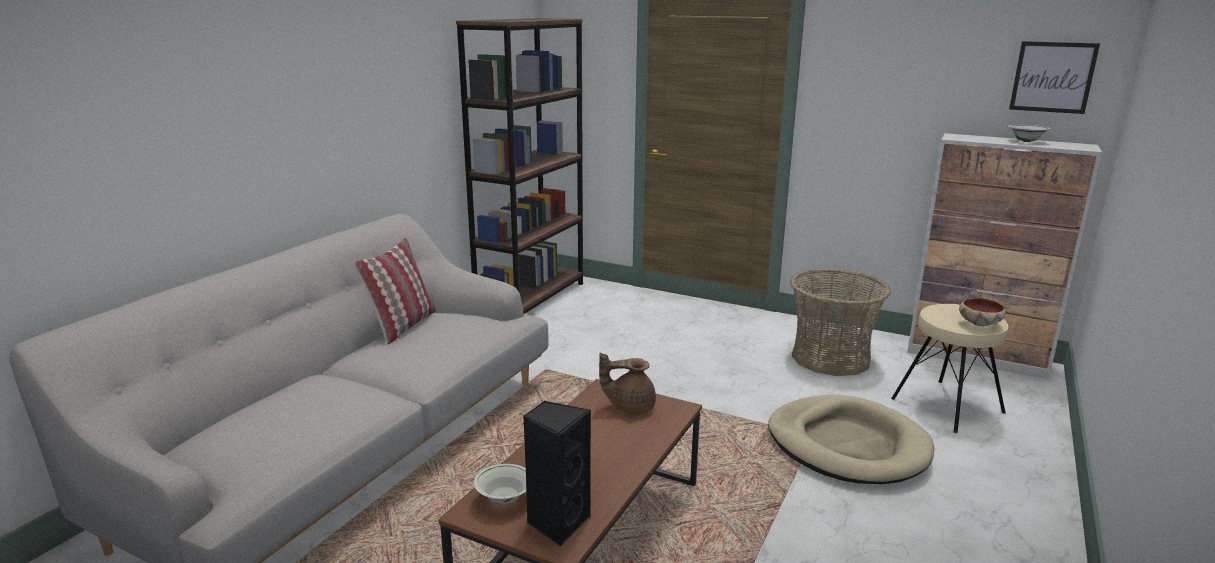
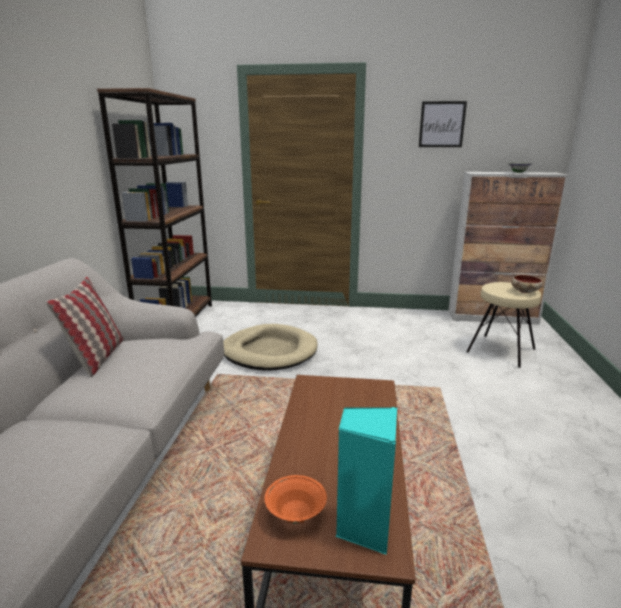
camera: 20 degrees left, 0 degrees up
(504, 500) = (295, 515): white bowl -> orange bowl
(557, 523) = (363, 527): black speaker -> turquoise speaker
(630, 406) = (341, 393): brown teapot -> none
(831, 358) = (411, 331): basket -> none
(847, 445) = (465, 390): beige dog bed -> beige dog bed (269, 351)
(1052, 77) = (529, 130): picture -> picture (442, 124)

